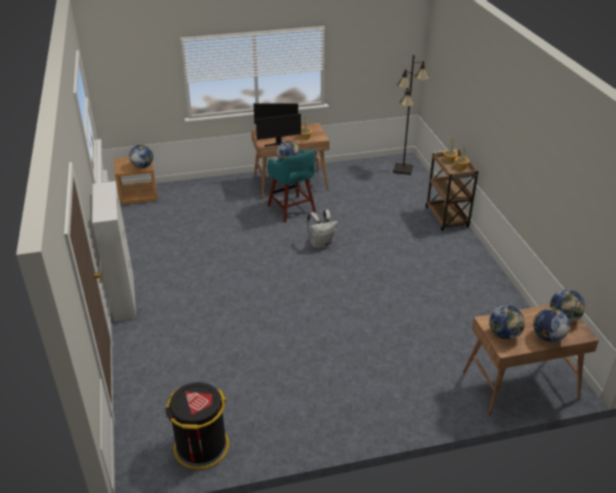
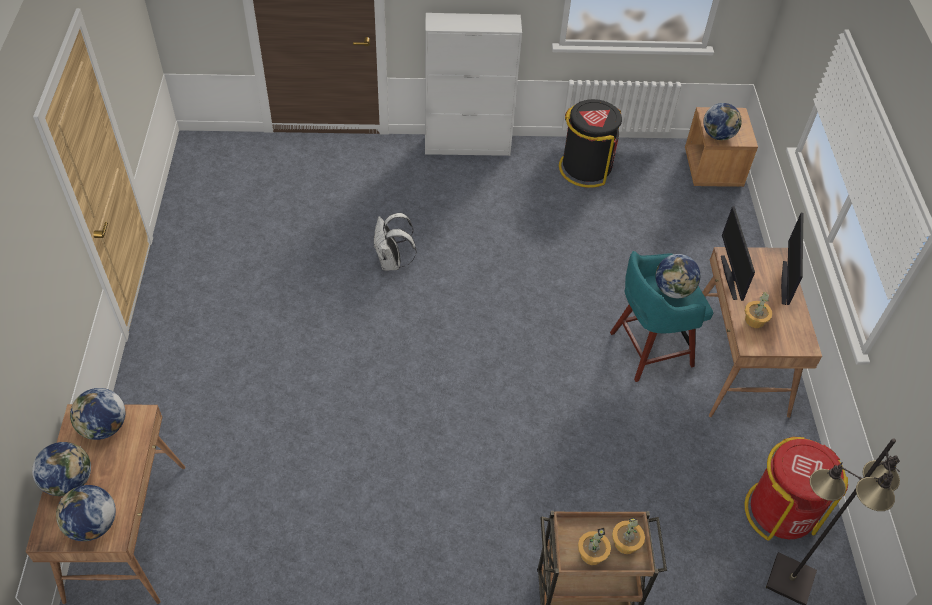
camera: 100 degrees right, 15 degrees up
(201, 447) = (201, 190): black trash can -> black trash can (585, 168)
(321, 244) = (537, 369): white backpack -> white backpack (392, 262)
(371, 172) = (780, 511): none -> red trash can

